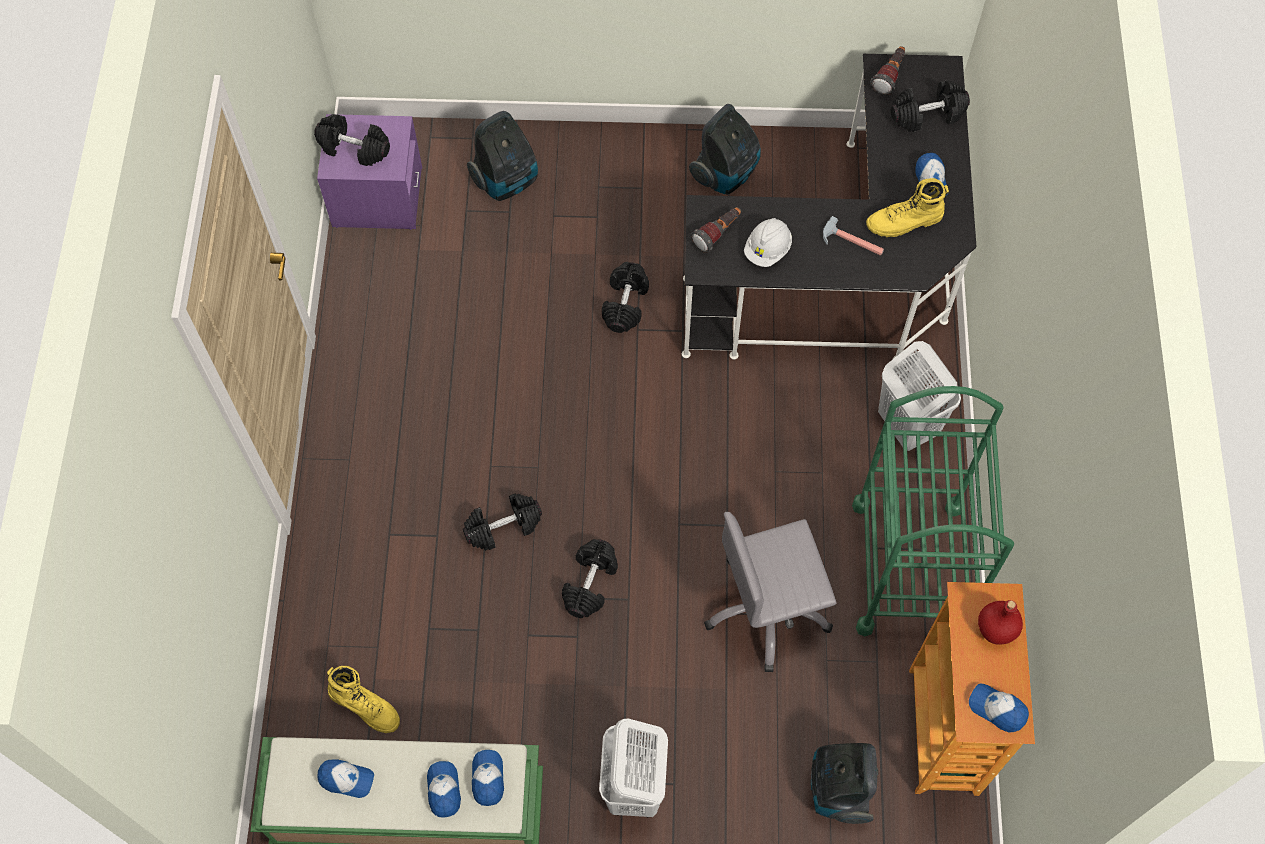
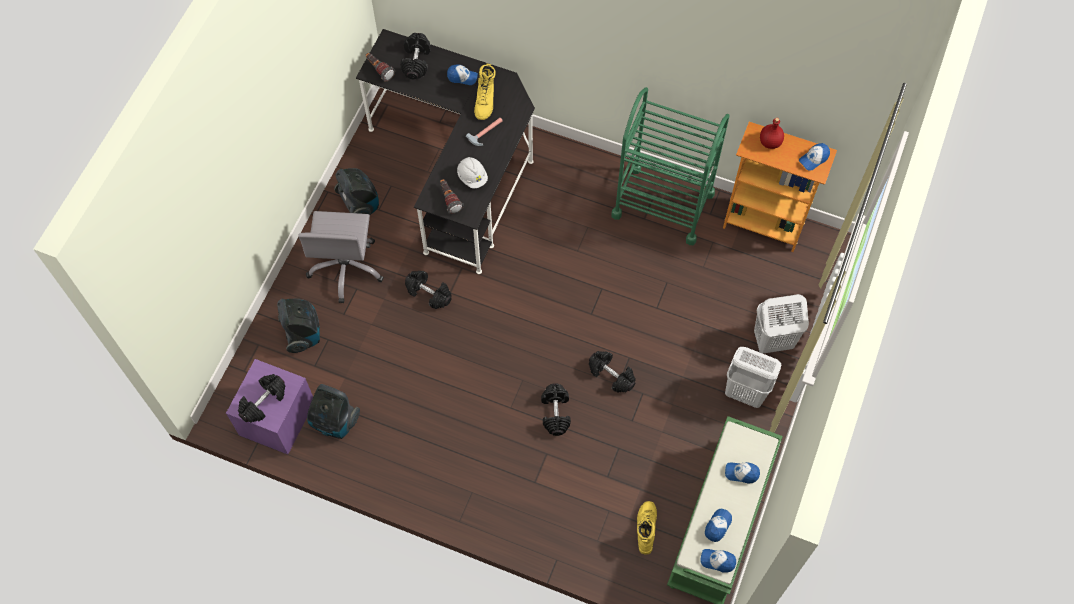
camera: 70 degrees left, 0 degrees up
(365, 706) = (645, 528): yellow boot -> yellow boot turned 45 degrees counterclockwise
(488, 779) = (742, 447): cap -> cap (717, 561)
(767, 610) = (662, 286): grey office chair -> grey office chair (346, 268)
(838, 789) = (779, 288): vacuum cleaner -> vacuum cleaner (334, 422)
(906, 425) = (574, 172): white laundry basket -> white laundry basket (772, 341)

